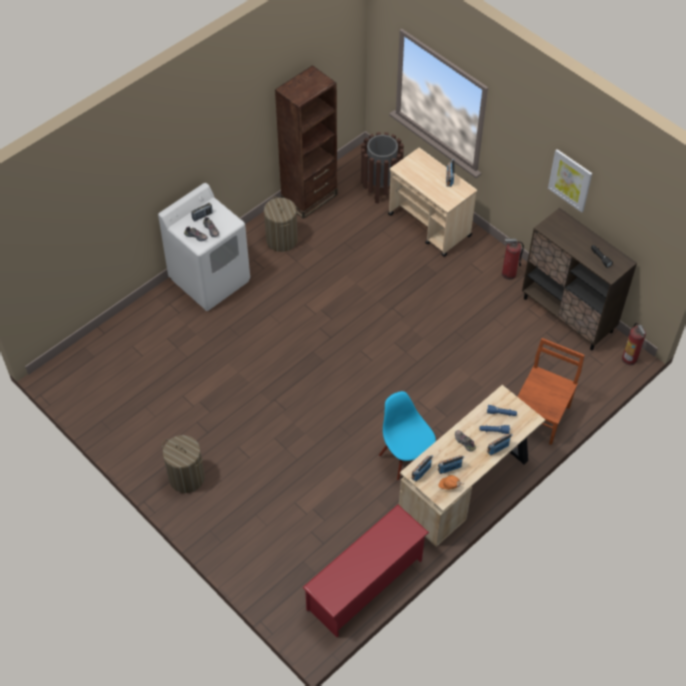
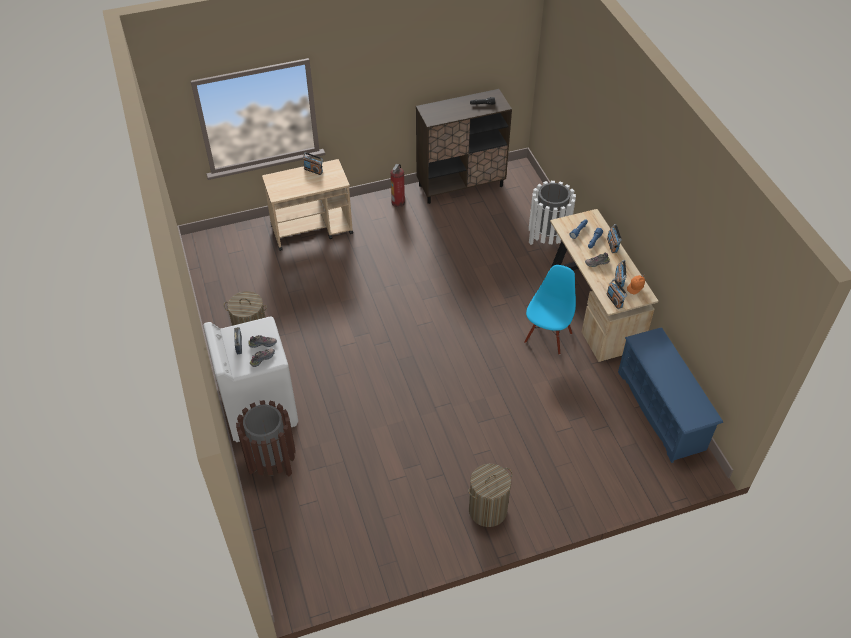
camera: 65 degrees left, 5 degrees down
(309, 198) = (217, 298): brown bookcase -> none
(365, 584) = (661, 410): red shoe rack -> blue shoe rack
(381, 188) = (245, 245): brown trash can -> brown trash can (271, 462)
(405, 458) = (547, 337): blue chair -> blue chair turned 120 degrees clockwise
(541, 415) = (548, 238): brown chair -> white trash can
(570, 180) = (417, 72): picture -> none
(629, 359) = (522, 170): fire extinguisher -> none

